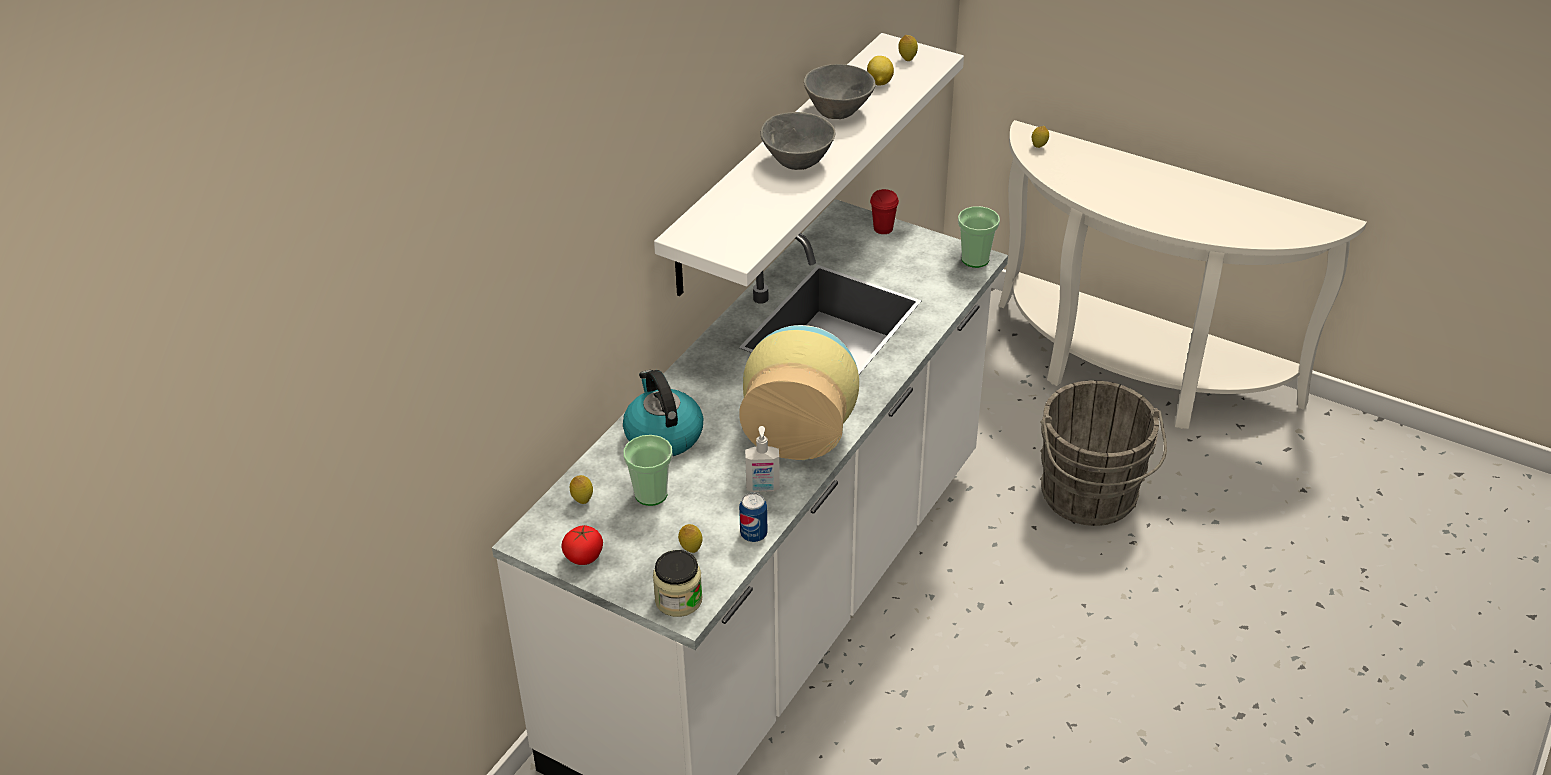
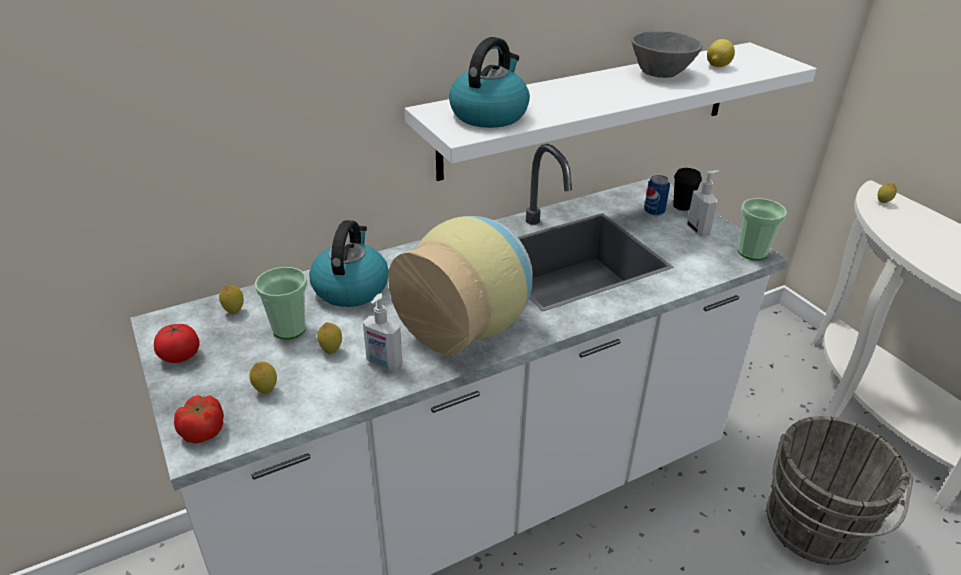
camera: 30 degrees right, 5 degrees down
(678, 600) = (203, 431): jar -> tomato
(739, 222) = (489, 114): none -> kettle
(753, 535) = (332, 402): can -> can (654, 212)
(796, 162) = (586, 93): grey bowl -> none
(883, 229) = (682, 206): red cup -> black cup
(907, 59) = (758, 59): lemon -> lemon (331, 350)
(915, 251) = (698, 230): none -> soap dispenser

